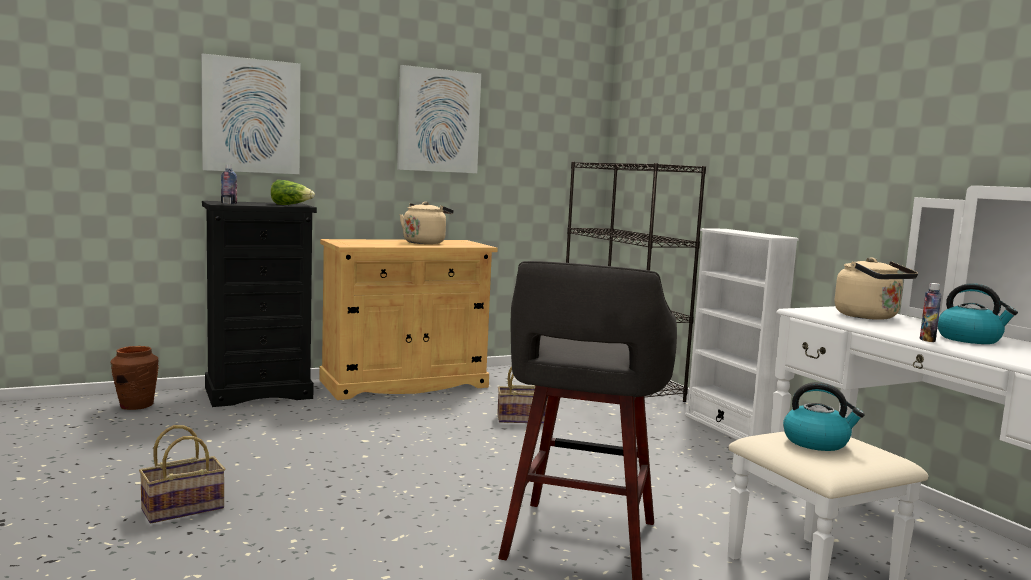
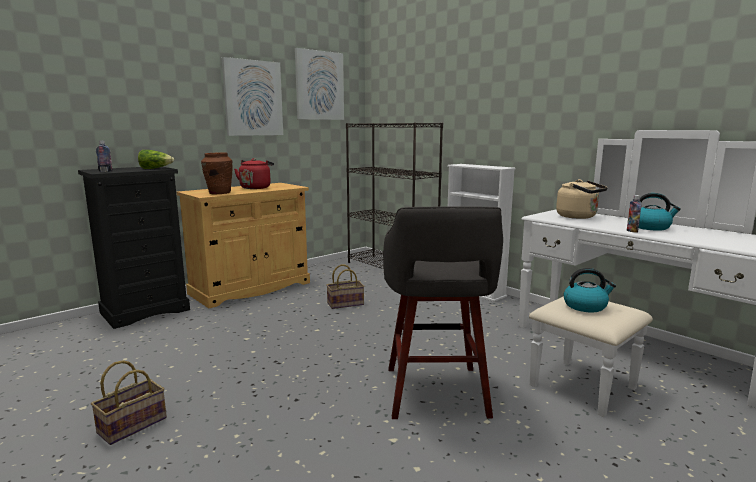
camera: 15 degrees left, 5 degrees up
(136, 406) = (48, 337): brown vase -> brown vase (219, 193)
(251, 116) = (110, 100): picture -> picture (319, 85)
(425, 242) = (256, 187): beige kettle -> red kettle

